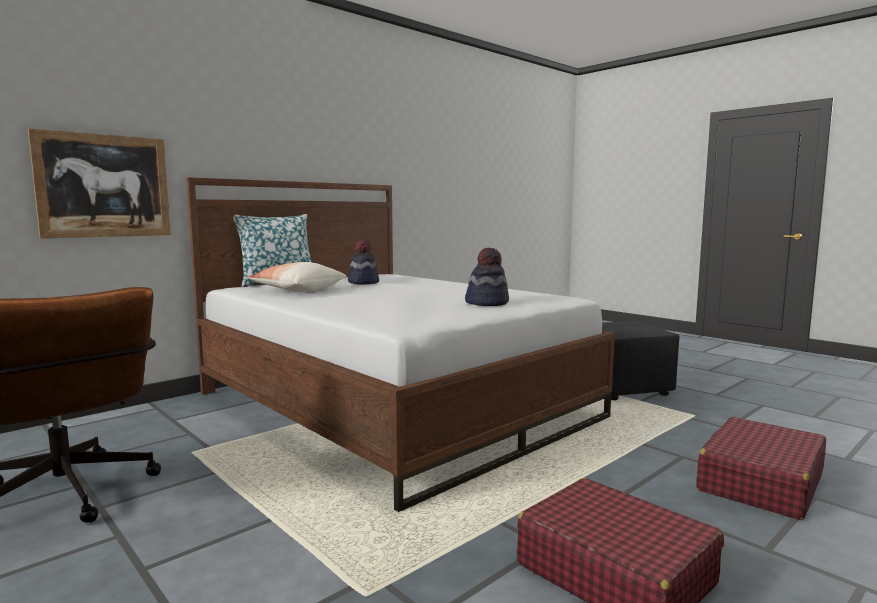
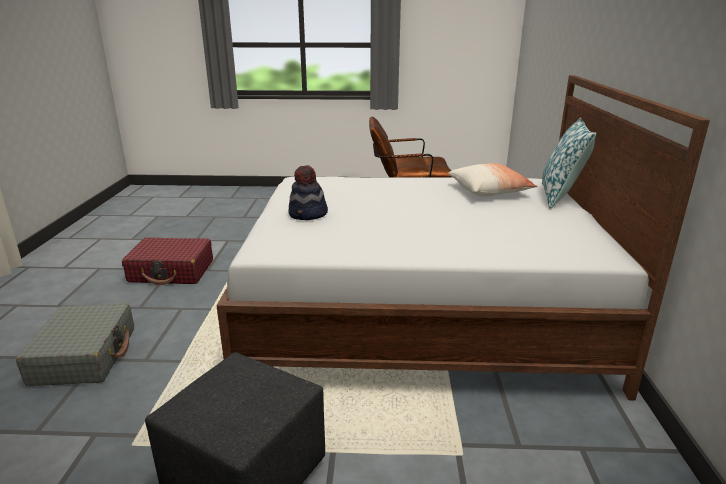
camera: 135 degrees right, 15 degrees up
(104, 186) = (559, 77): picture -> none
(363, 282) = (513, 220): hat -> none
(759, 483) = (85, 356): red suitcase -> grey suitcase

